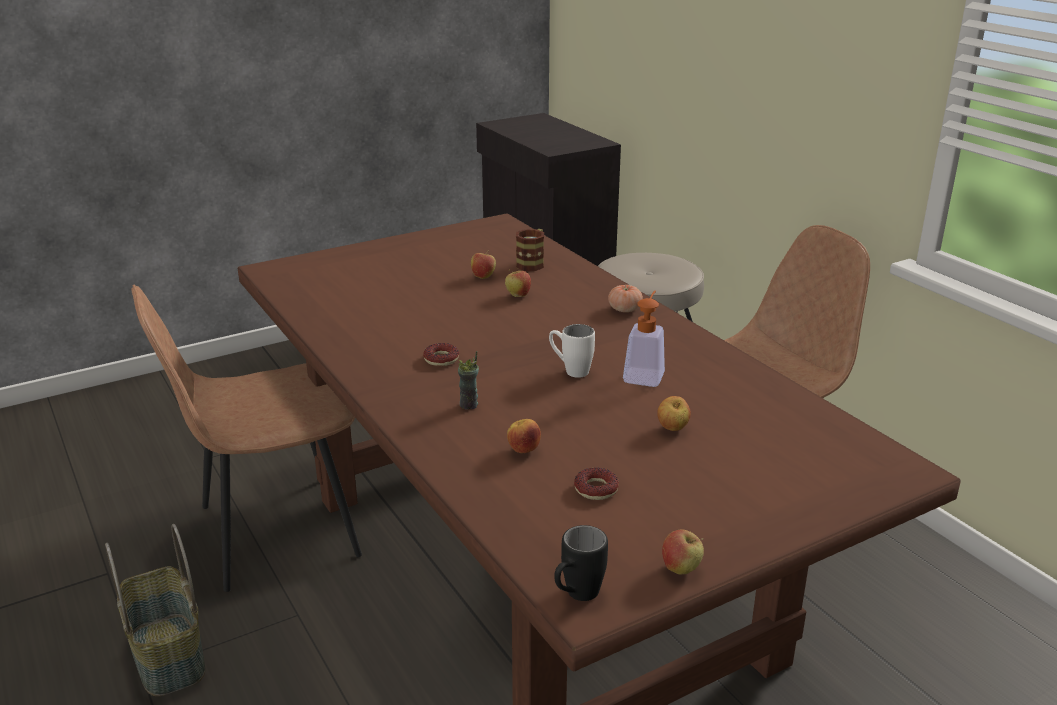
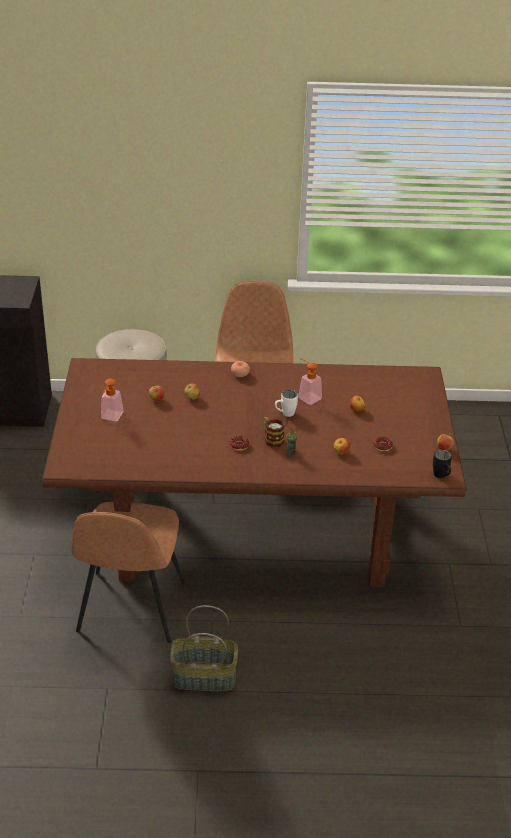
camera: 60 degrees left, 10 degrees up
(406, 264) = (110, 418): none -> soap dispenser
(532, 263) = (155, 377): mug -> mug (271, 439)

